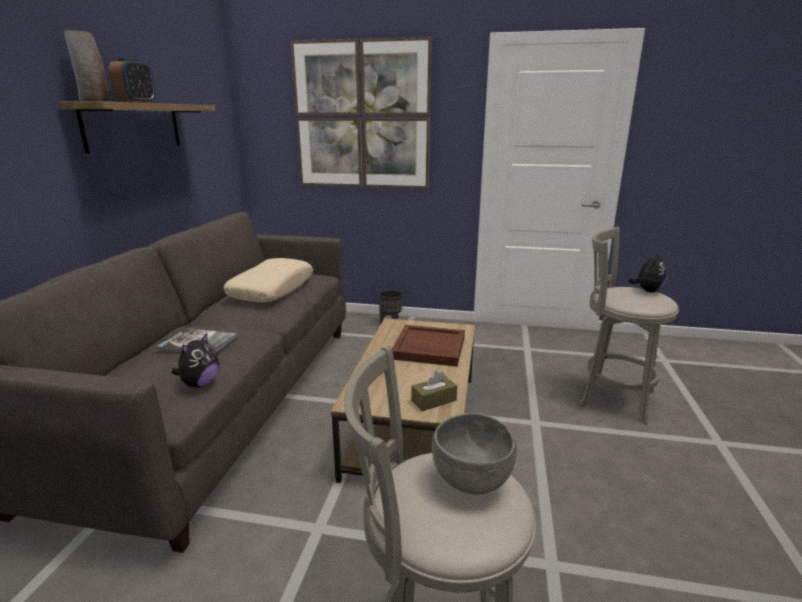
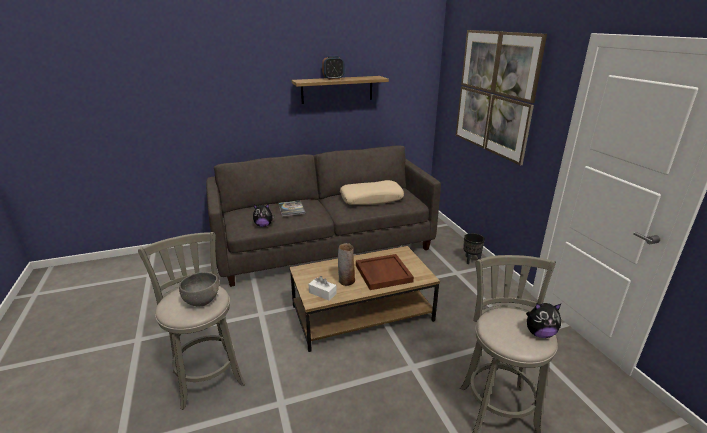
camera: 60 degrees right, 5 degrees up
(94, 101) = (304, 80): vase -> vase (346, 281)
(434, 400) = (322, 293): brown tissue box -> white tissue box

